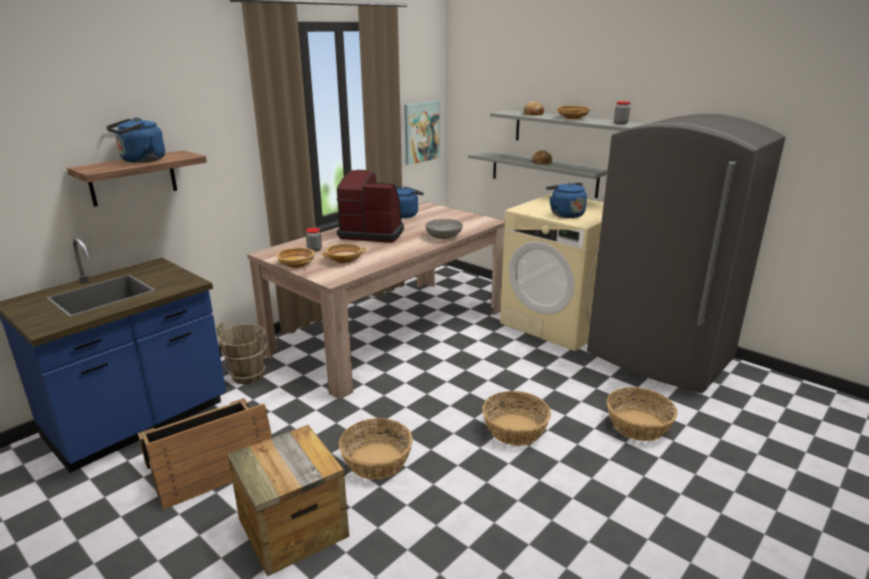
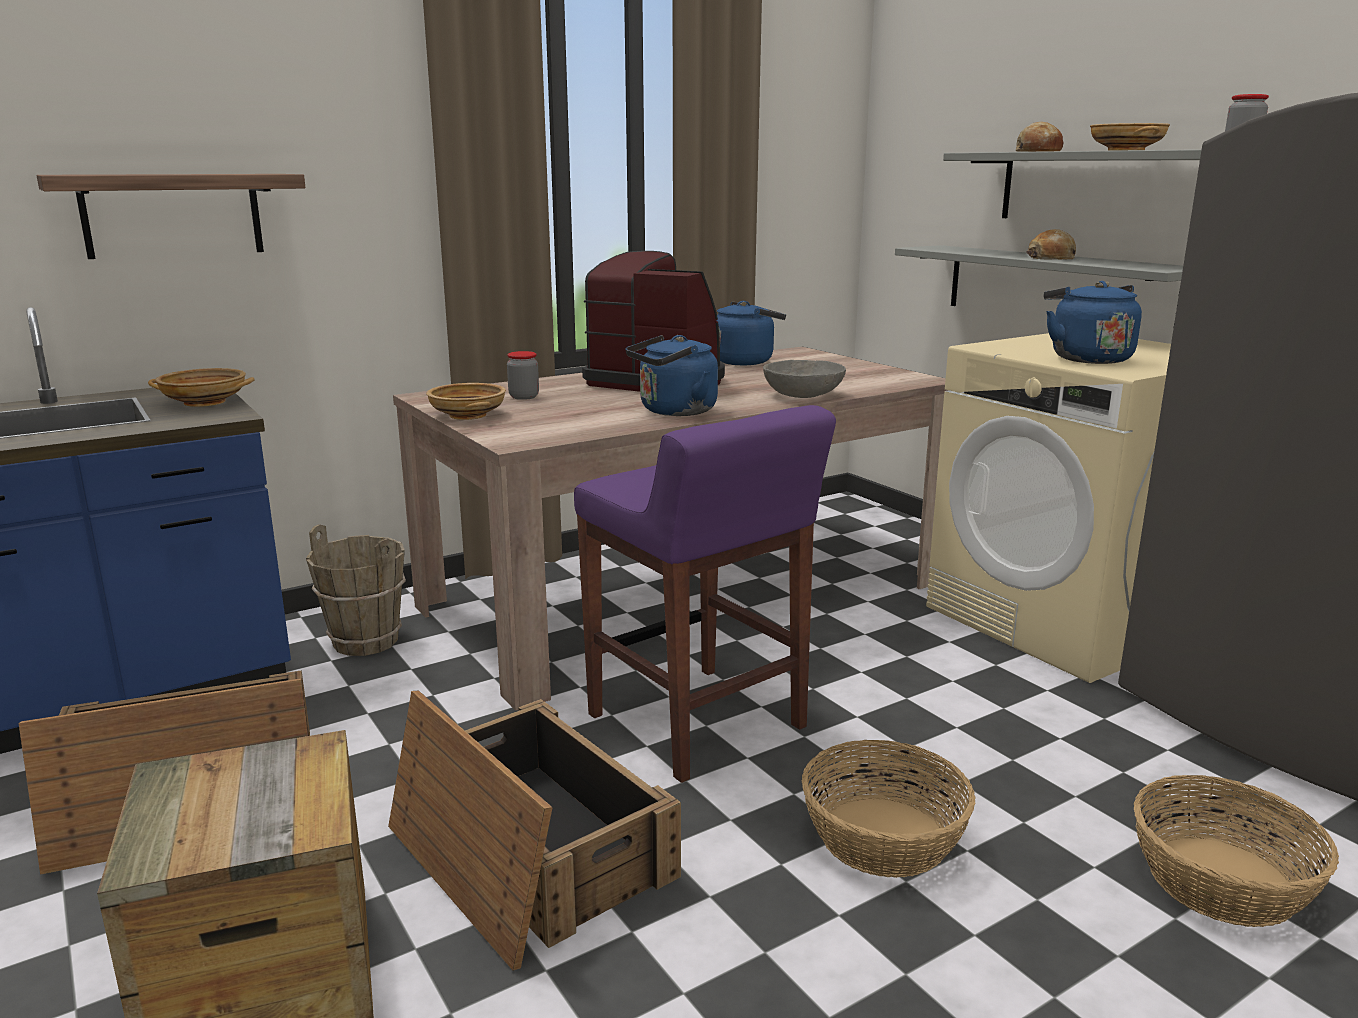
camera: 15 degrees right, 5 degrees down
(141, 160) = (177, 173): blue kettle -> blue kettle (674, 411)
(345, 260) = (568, 415): beige bowl -> beige bowl (205, 402)
(376, 461) = (526, 853): basket -> crate
(421, 132) = (807, 207): picture -> none
(423, 393) = (698, 723): none -> purple stool

